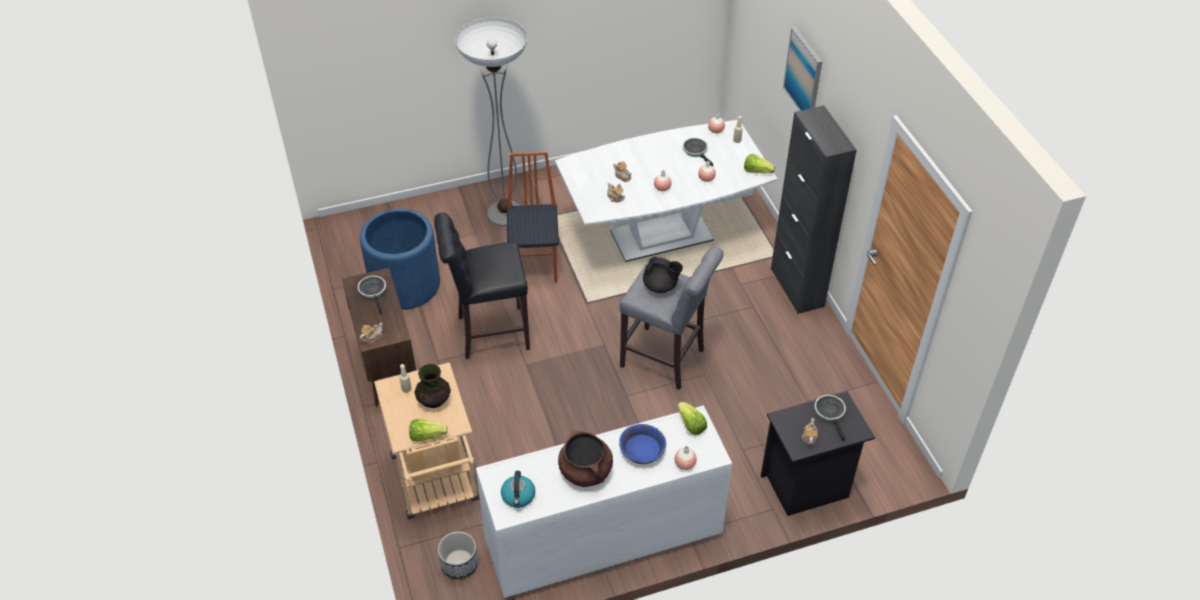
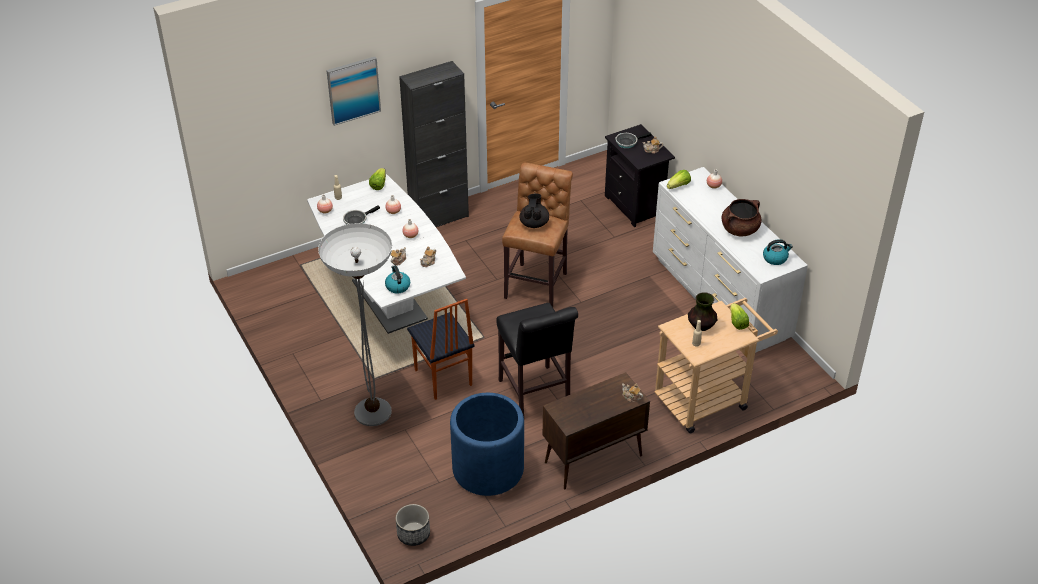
camera: 100 degrees left, 5 degrees down
(373, 292) = (577, 409): frying pan -> none
(459, 563) = (772, 371): planter -> planter (413, 534)
(535, 265) = (442, 378): chair -> chair turned 105 degrees counterclockwise
(582, 172) = (397, 286): none -> kettle
(642, 450) = (710, 206): blue bowl -> none
(666, 360) = (537, 283): grey stool -> brown stool

